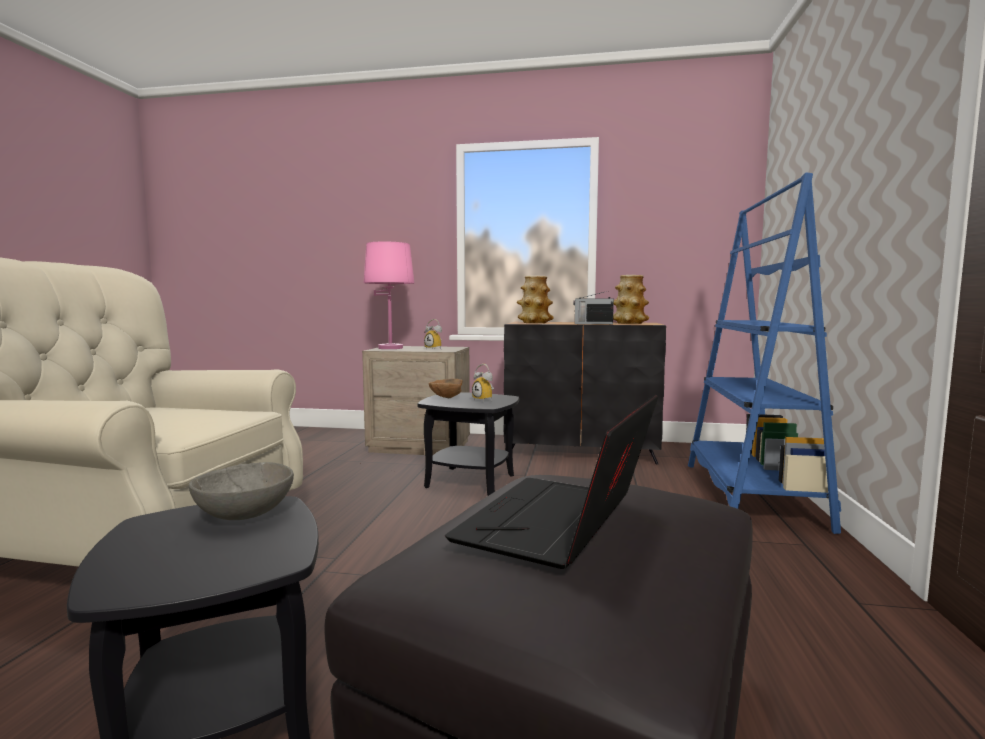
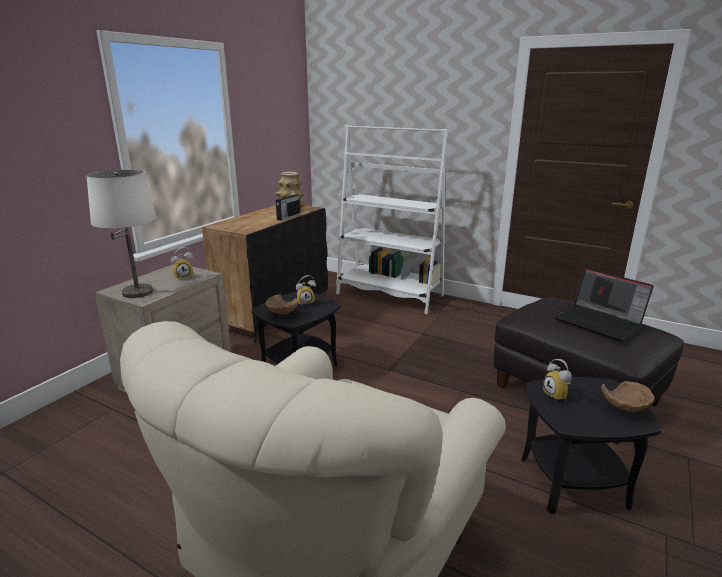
camera: 70 degrees left, 15 degrees up
(170, 571) = (624, 410): none -> brown bowl
(244, 515) = (558, 395): grey bowl -> alarm clock
(390, 348) = (137, 292): pink table lamp -> white table lamp
(534, 322) = (242, 225): vase -> none
(751, 494) = (389, 295): blue bookcase -> white bookcase

